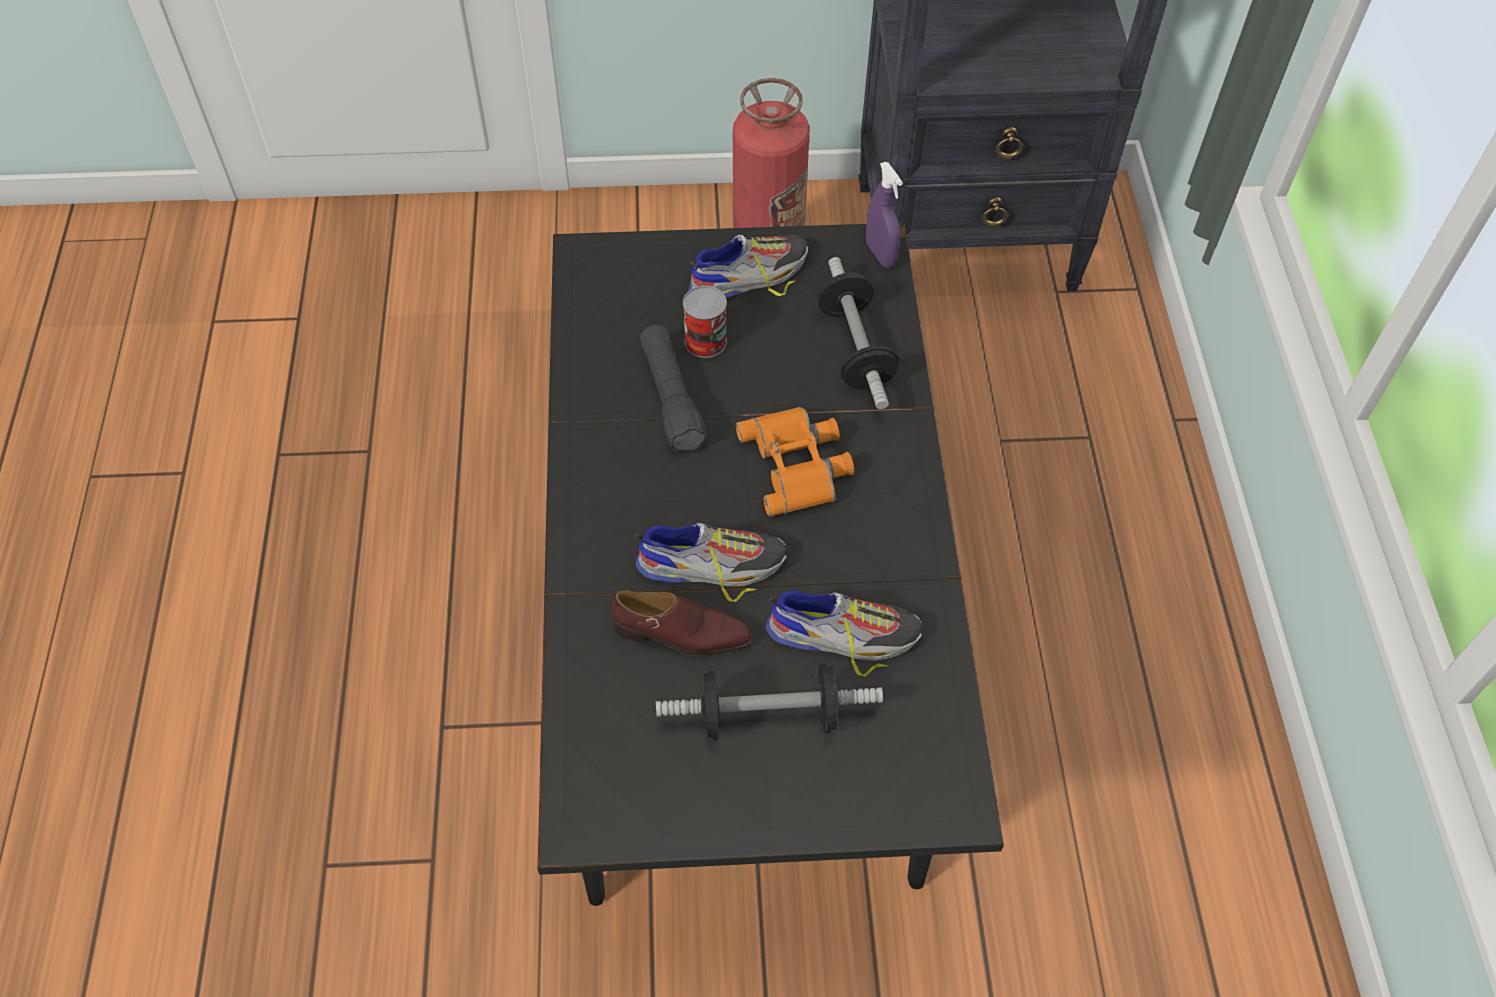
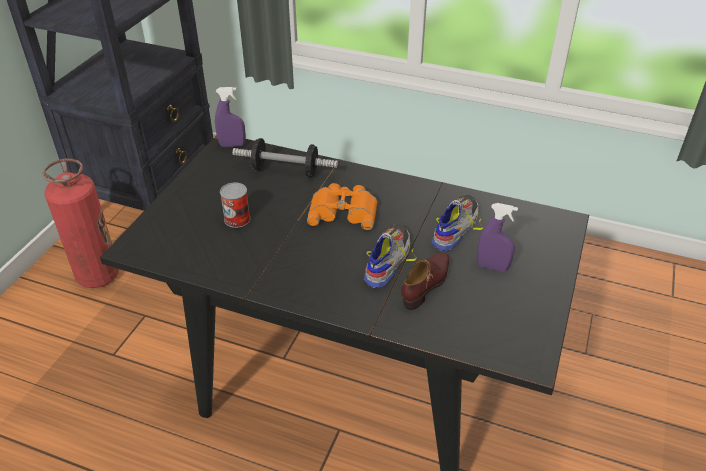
camera: 65 degrees left, 15 degrees down
(671, 398) = (266, 243): black flashlight -> none
(749, 274) = (205, 190): shoe -> none
(768, 716) = (492, 267): dumbbell -> purple spray bottle

